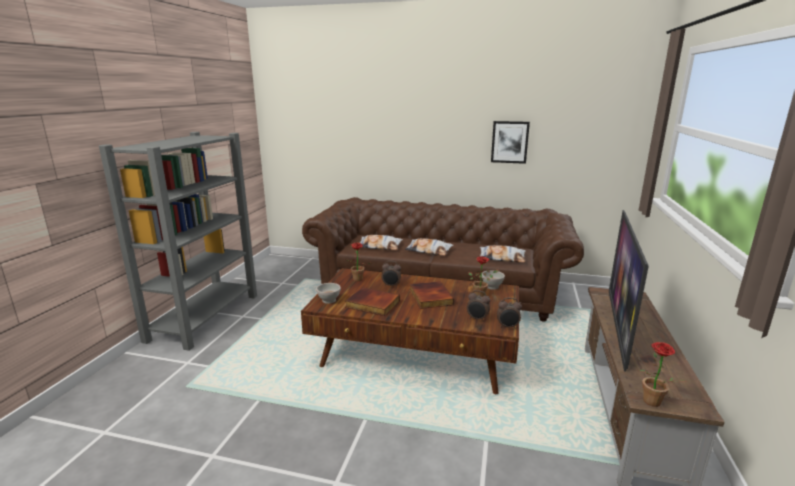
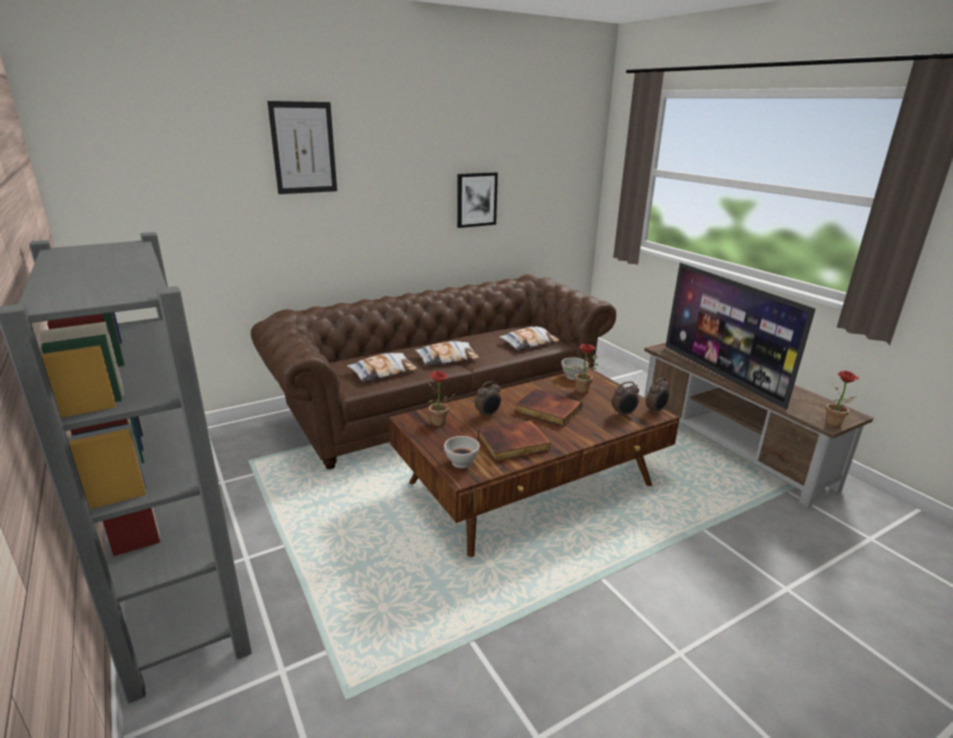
camera: 45 degrees left, 5 degrees up
(382, 98) = (303, 148): none -> picture

